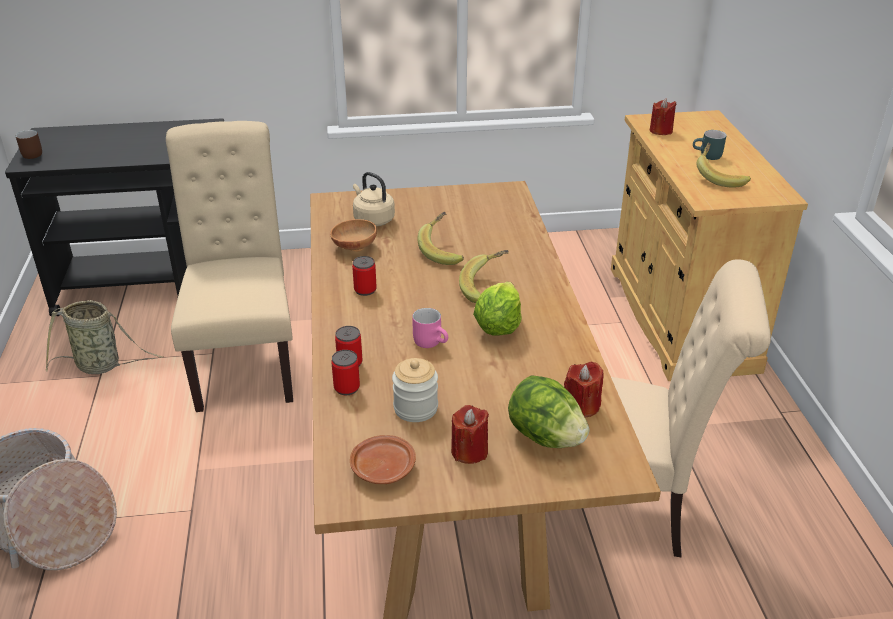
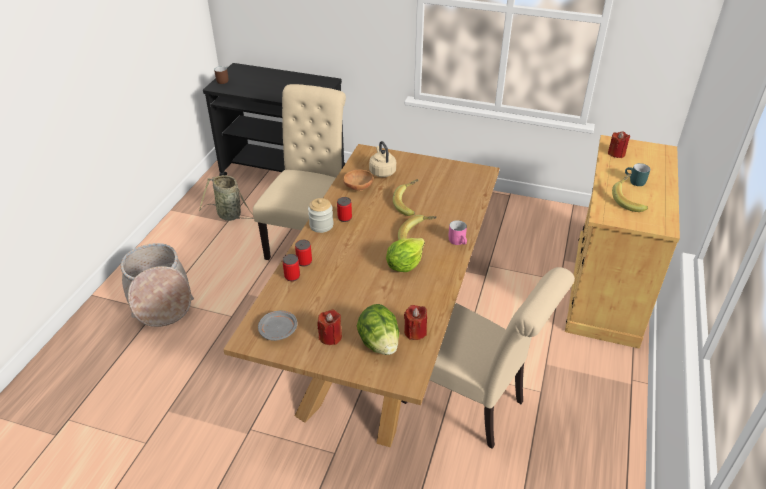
camera: 25 degrees right, 5 degrees up
(383, 468) = (278, 330): brown plate -> grey plate
(415, 408) = (320, 301): jar -> jar (321, 225)
(432, 342) = (358, 263): pink mug -> pink mug (459, 241)

